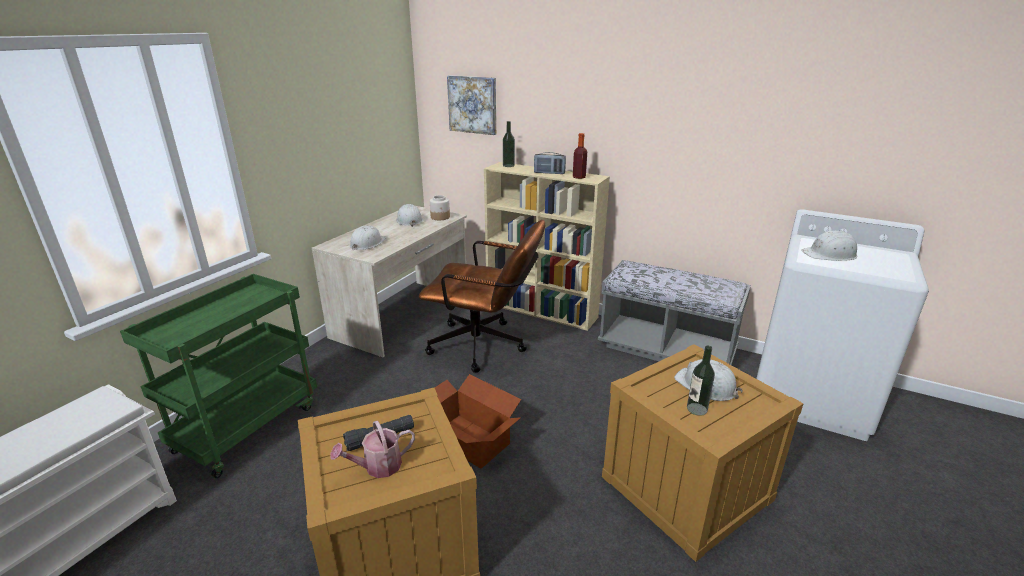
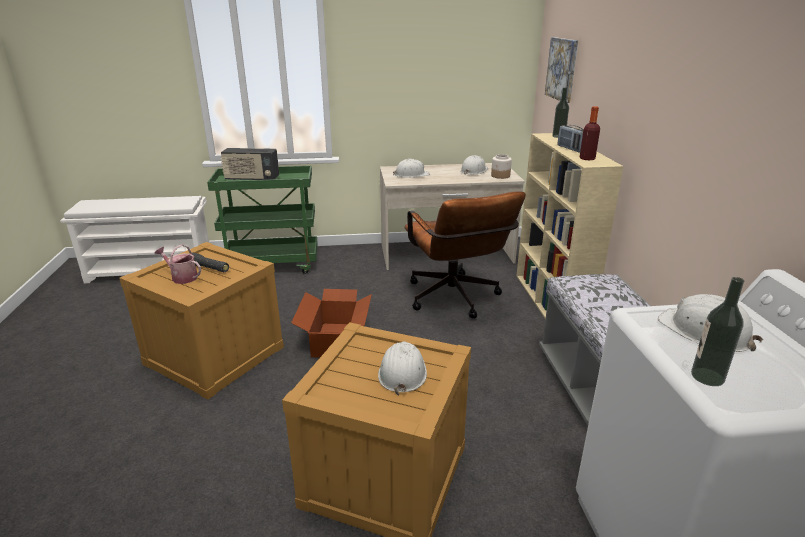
camera: 55 degrees right, 0 degrees up
(198, 321) = (252, 179): none -> radio
(697, 409) = (355, 375): bottle -> bottle (707, 377)

